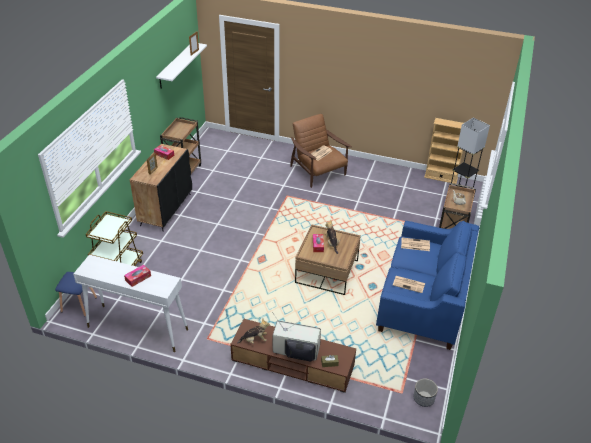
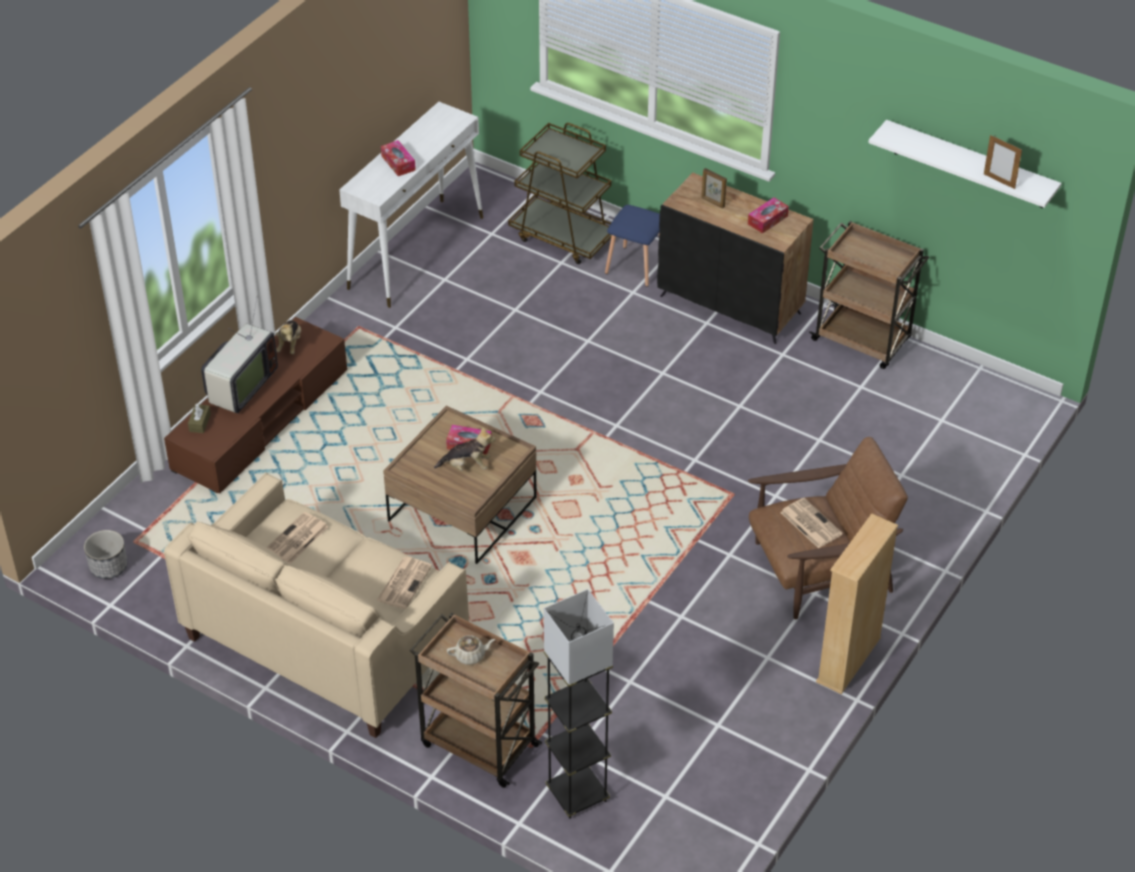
camera: 105 degrees right, 5 degrees up
(79, 304) = (497, 192): blue stool -> blue stool (636, 266)
(423, 300) = (325, 638): blue sofa -> beige sofa
(441, 177) = (741, 819): beige bookcase -> beige bookcase (848, 660)

